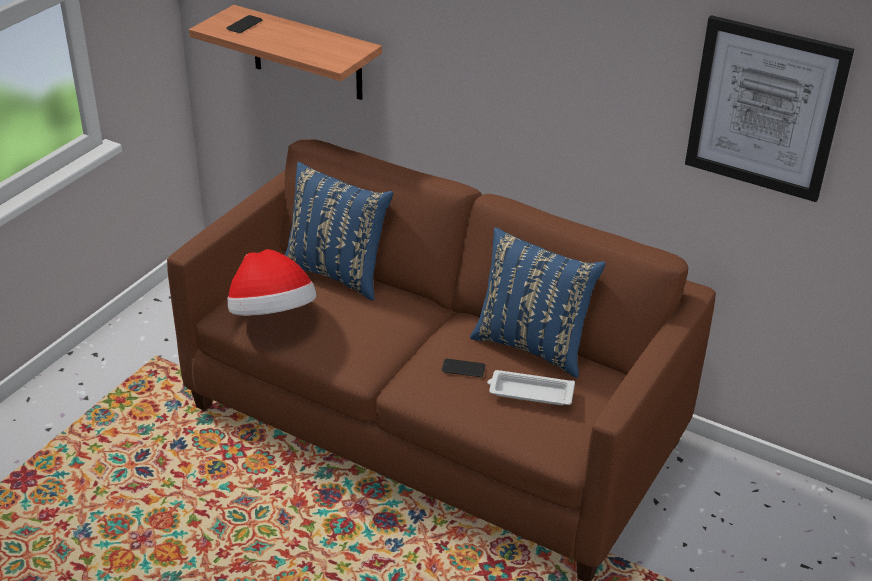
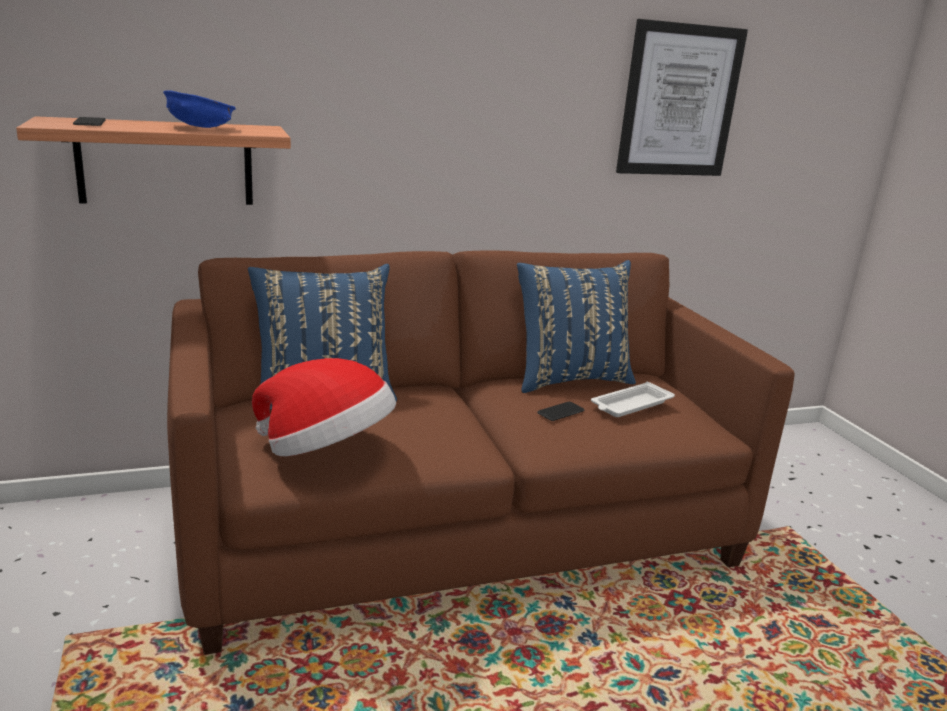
camera: 50 degrees left, 15 degrees down
(303, 45) = (200, 128): none -> blue bowl

